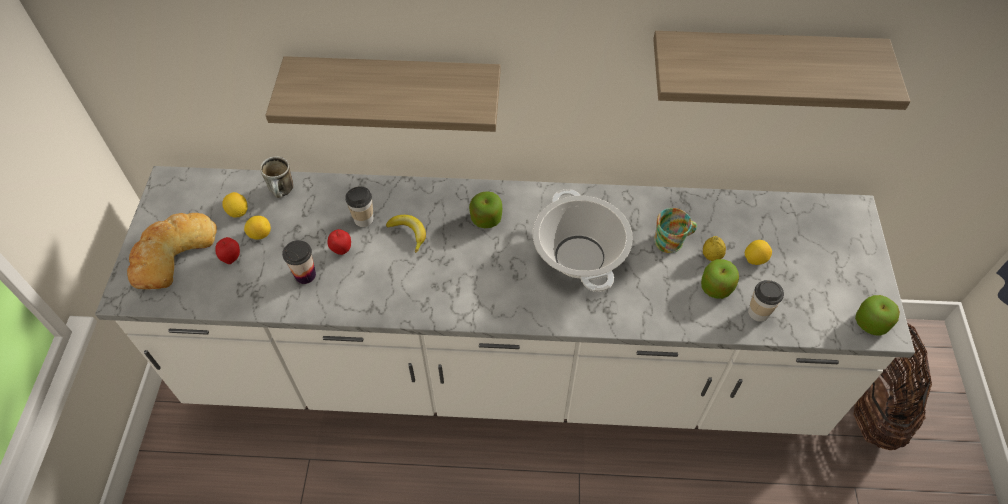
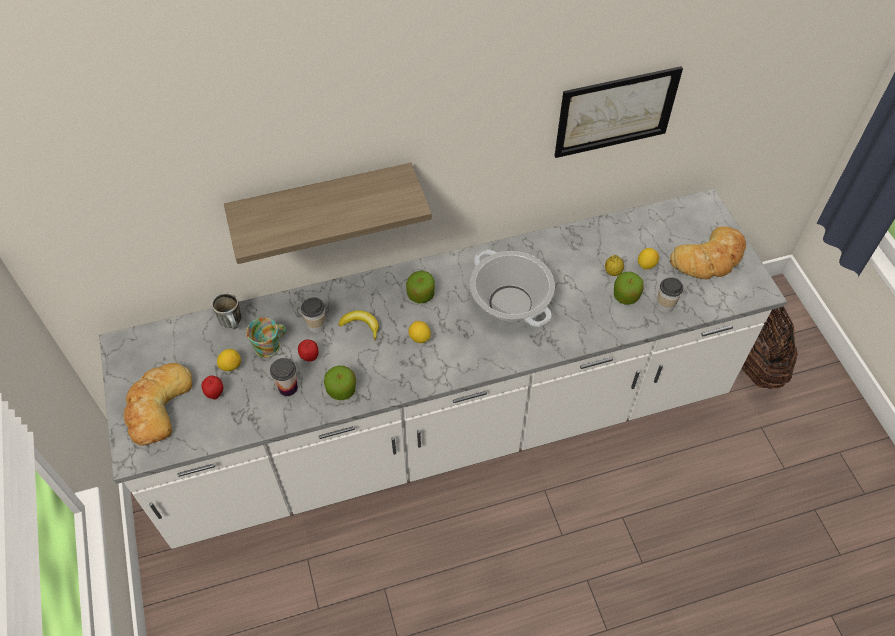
camera: 20 degrees left, 0 degrees up
(238, 212) = (201, 352): lemon -> lemon (419, 338)
(672, 241) = (578, 269): mug -> mug (270, 345)
(760, 66) = (616, 112): shelf -> picture
(836, 274) = (710, 258): none -> bread
(871, 323) = (748, 288): apple -> apple (341, 390)

